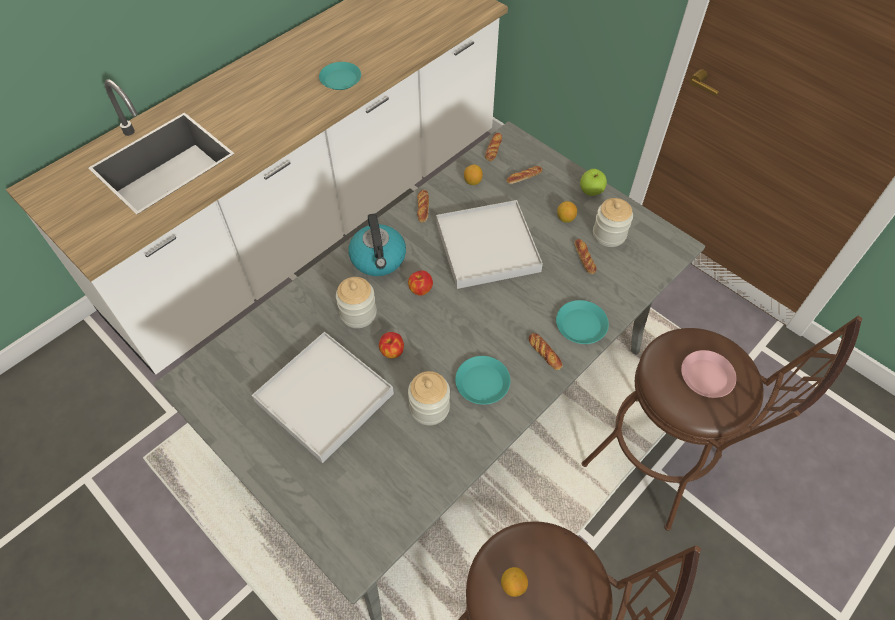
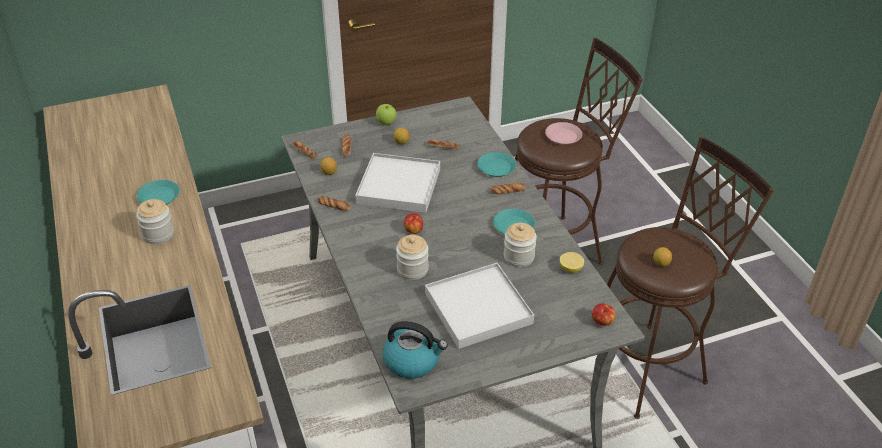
camera: 65 degrees left, 15 degrees down
(379, 259) = (367, 244): kettle -> kettle (412, 361)
(392, 352) = (460, 261): apple -> apple (602, 322)
(436, 472) = (570, 268): none -> lemon
(609, 234) = (430, 129): jar -> jar (158, 234)

